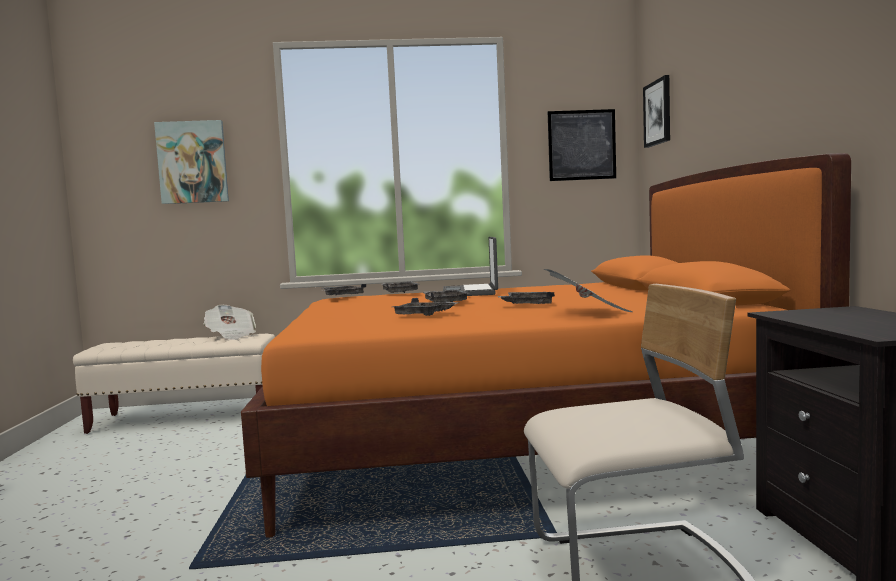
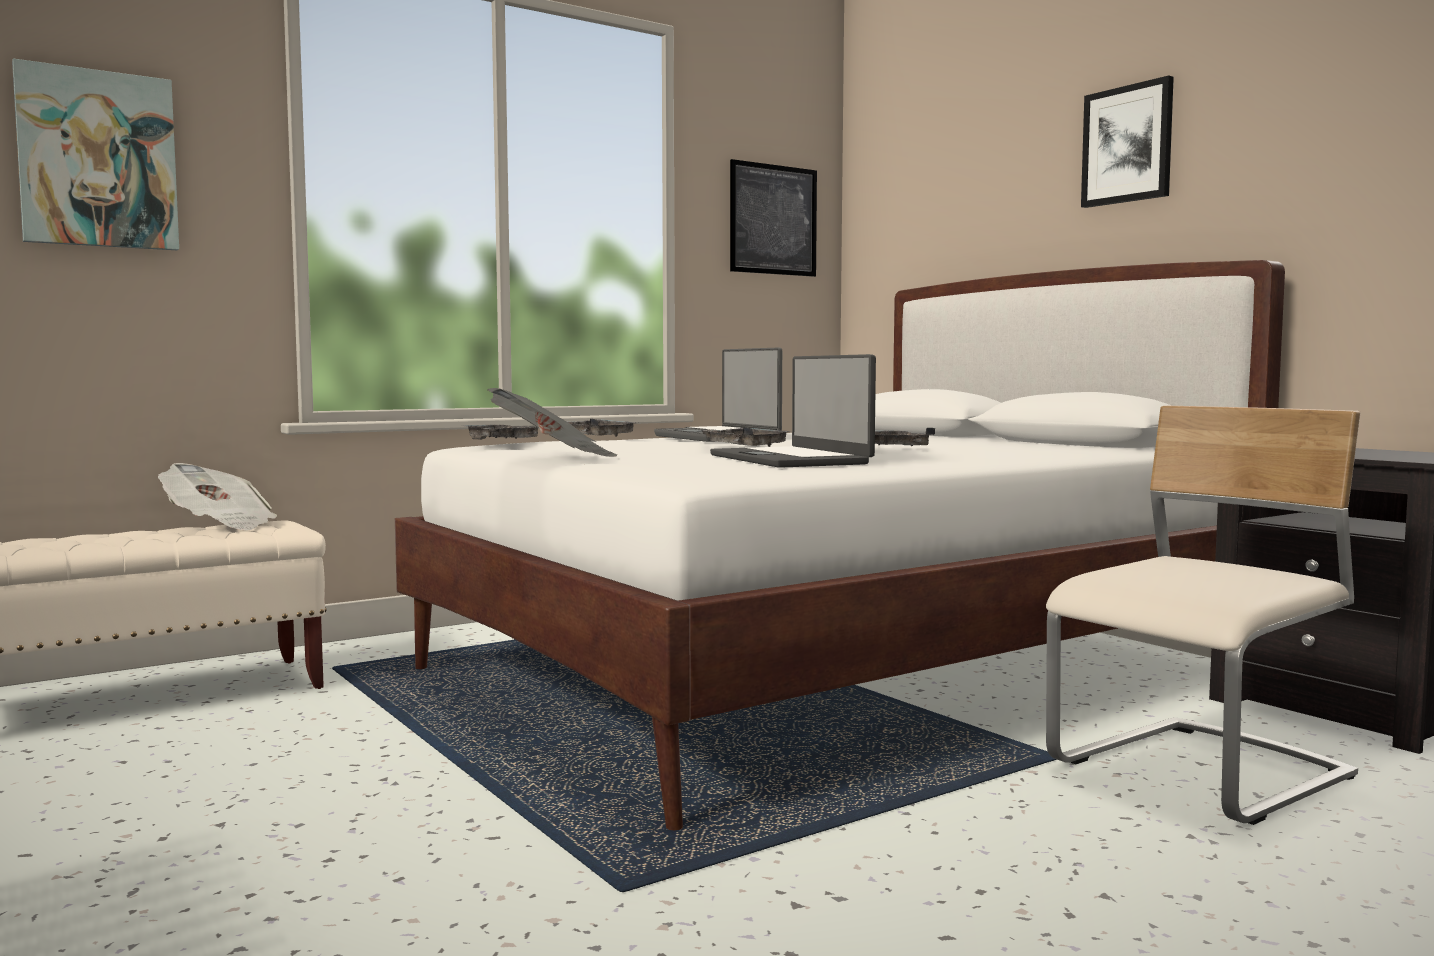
camera: 30 degrees left, 0 degrees up
(424, 315) = (790, 459): grey tray -> laptop
(518, 445) = (830, 671): orange bed -> white bed
(588, 313) = (1017, 454): newspaper -> newspaper (553, 458)
(658, 113) = (895, 185): picture -> picture (1127, 144)

